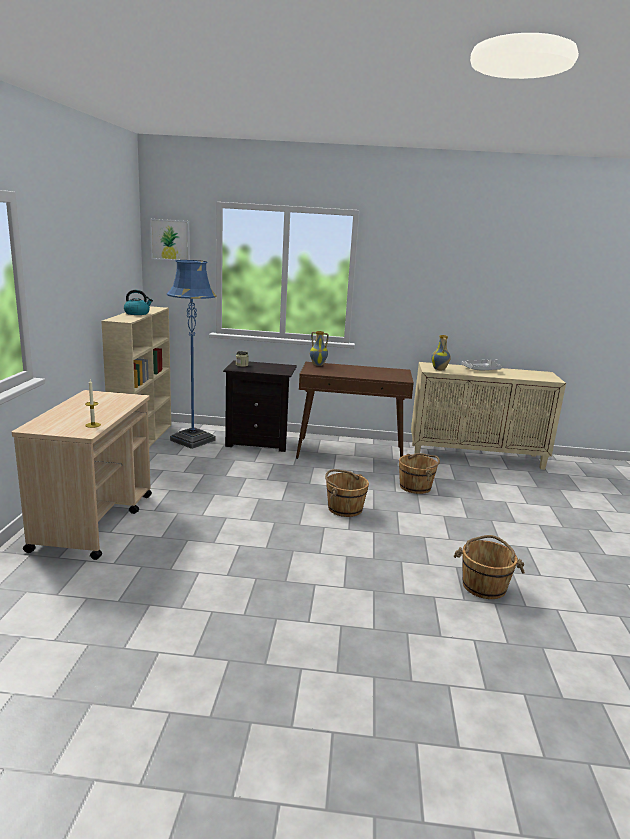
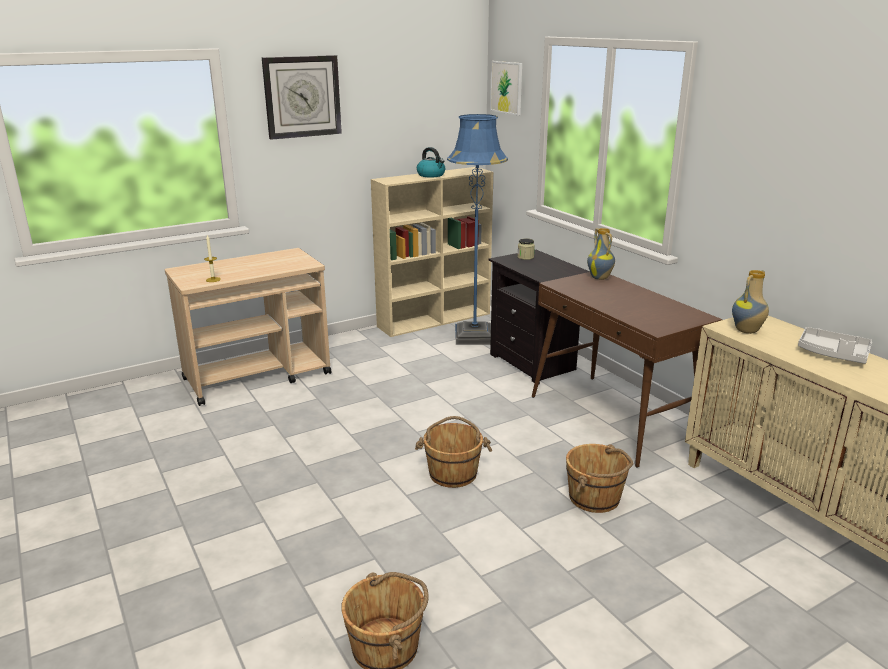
camera: 55 degrees right, 5 degrees up
(62, 244) = (302, 97): none -> wall clock

